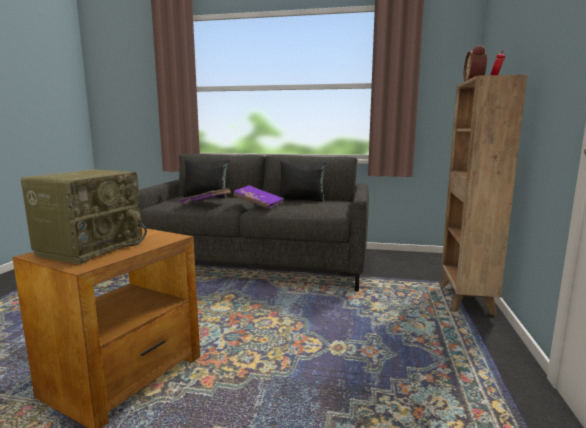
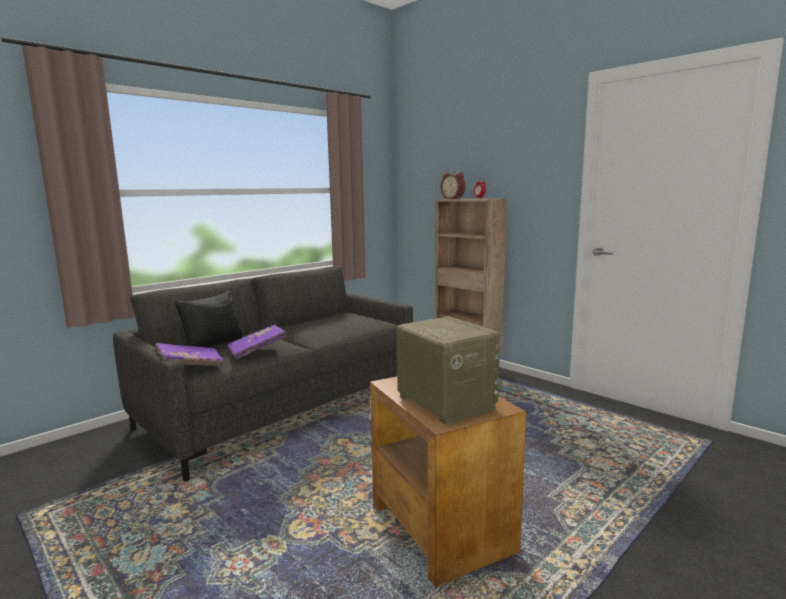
camera: 55 degrees left, 0 degrees up
(258, 204) = (309, 335): purple book -> purple book (190, 365)
(302, 200) = (321, 320): black pillow -> none

